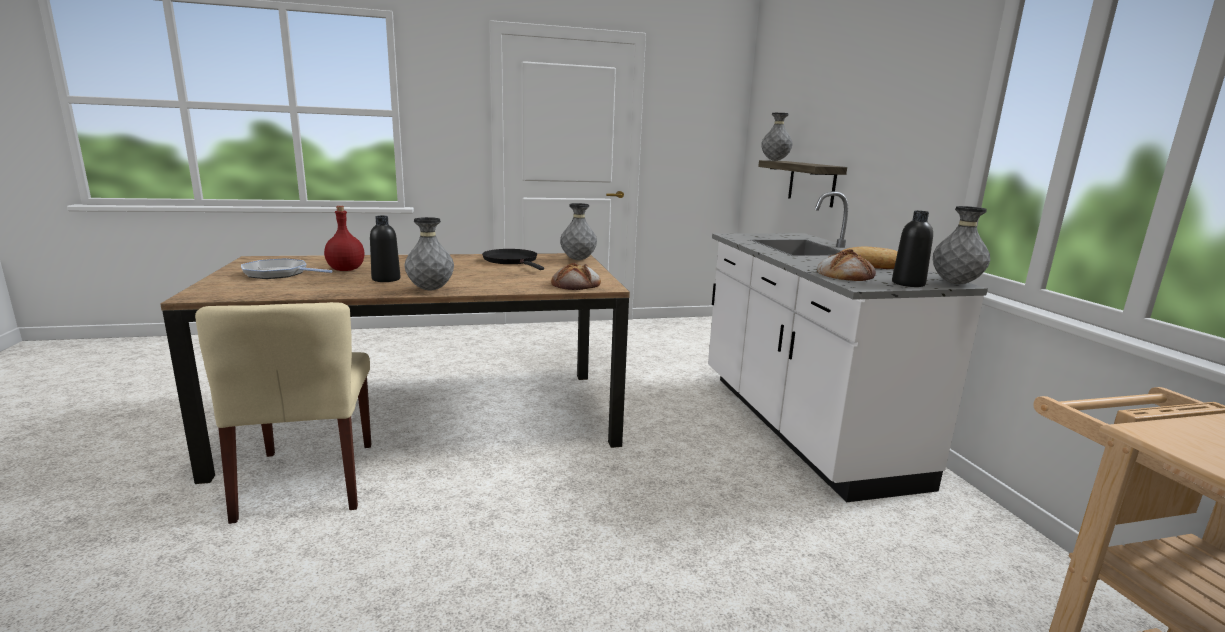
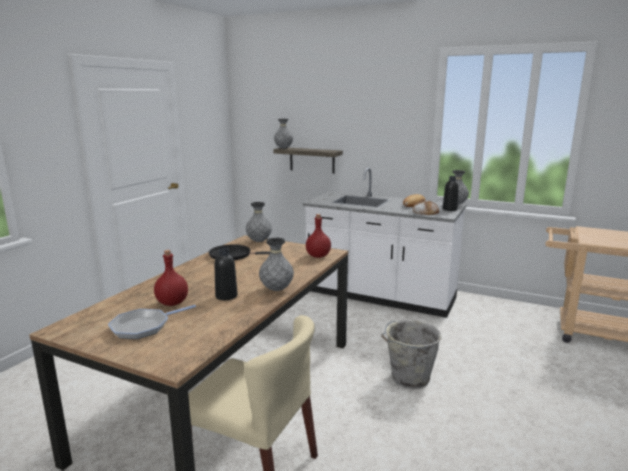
camera: 50 degrees left, 0 degrees up
(576, 284) = (318, 256): bread -> red bottle
(601, 522) = (408, 378): none -> grey bucket

